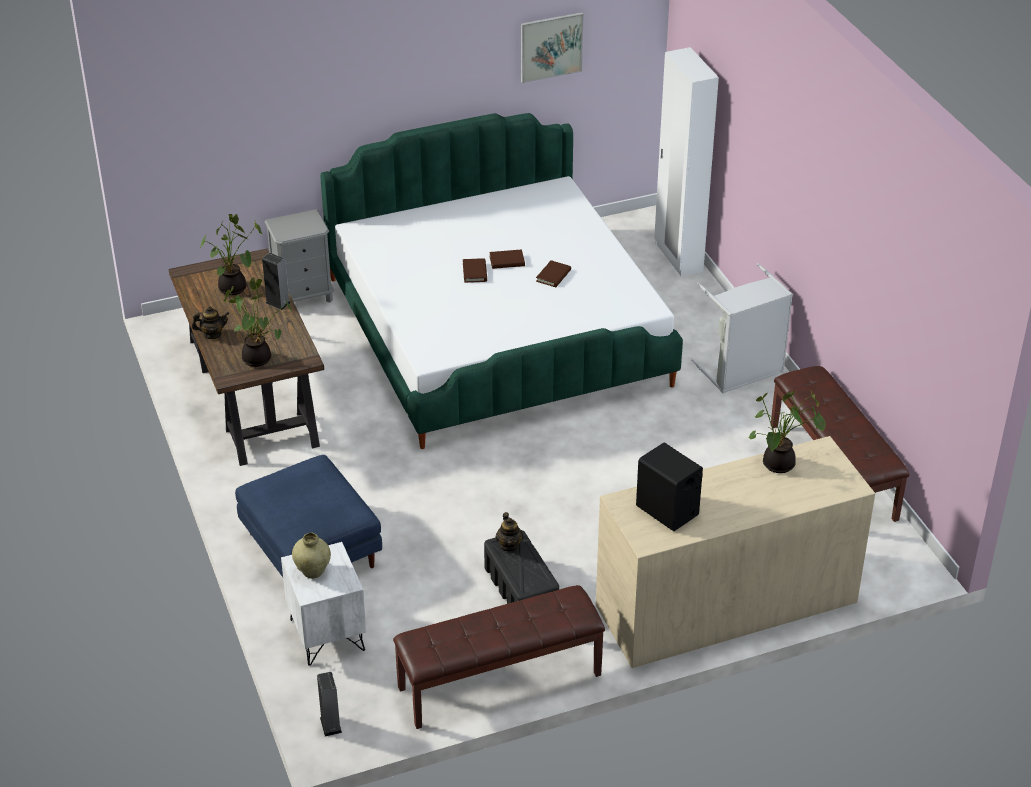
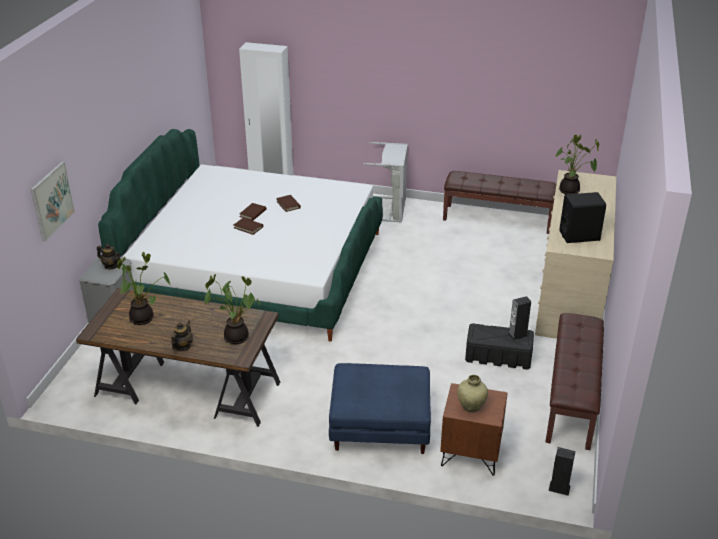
camera: 55 degrees left, 5 degrees down
(278, 303) = (185, 305): speaker -> speaker (517, 335)
(326, 635) = (470, 454): white nightstand -> brown nightstand
(509, 545) = (481, 333): teapot -> teapot (111, 266)
(551, 47) = (169, 76): picture -> picture (52, 200)

